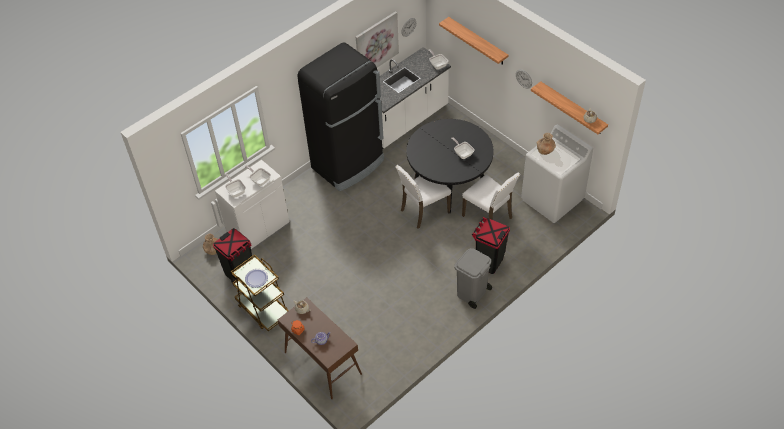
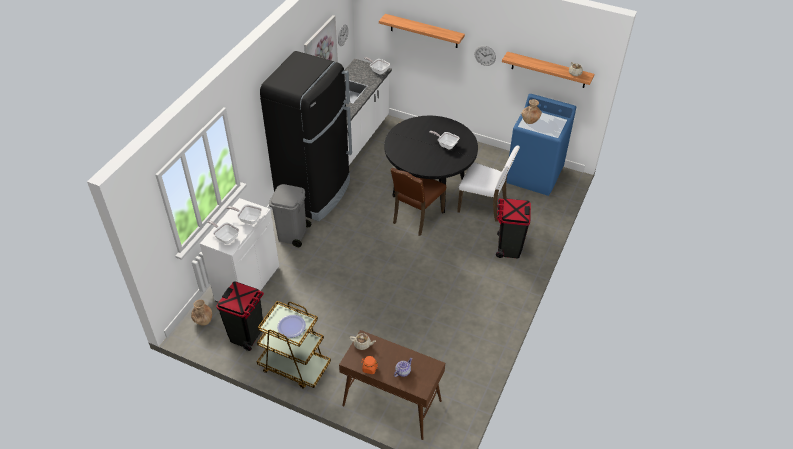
camera: 25 degrees left, 5 degrees down
(423, 211) = (416, 217): white chair -> brown chair
(471, 293) = (509, 282): grey trash can -> grey trash can (292, 234)
(552, 199) = (534, 175): white washing machine -> blue washing machine

